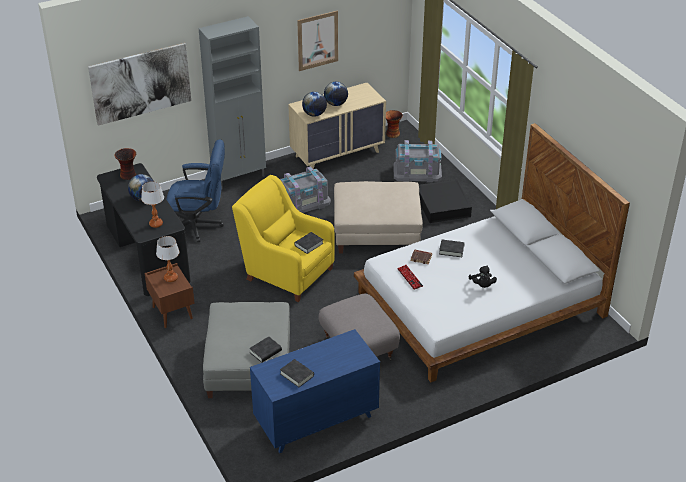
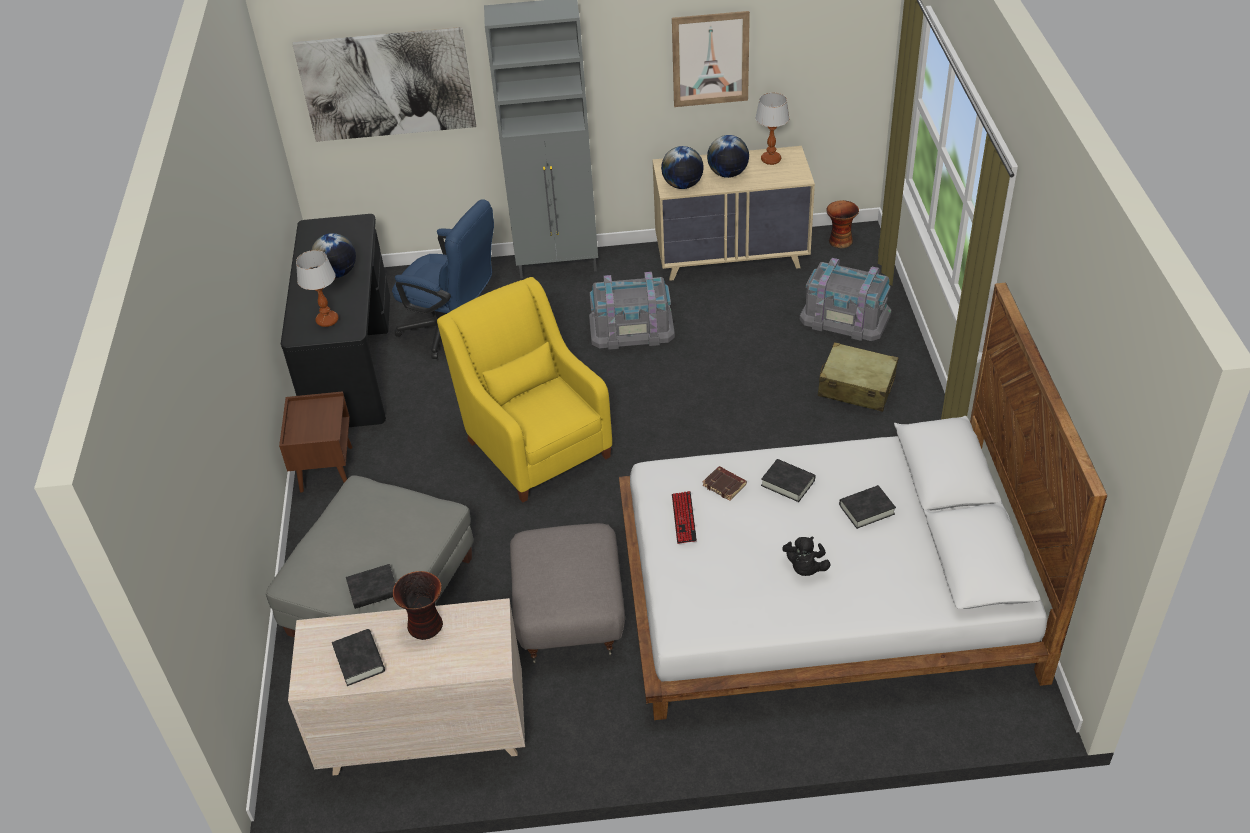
camera: 25 degrees right, 5 degrees up
(128, 175) = (342, 230): vase -> vase (426, 626)
(170, 278) = (319, 415): table lamp -> table lamp (771, 159)
(308, 244) = (558, 411): black book -> black book (866, 509)
(315, 421) = (424, 733): blue dresser -> beige dresser
(376, 232) = (718, 409): beige ottoman -> none
(442, 205) = (856, 387): black storage box -> beige suitcase

